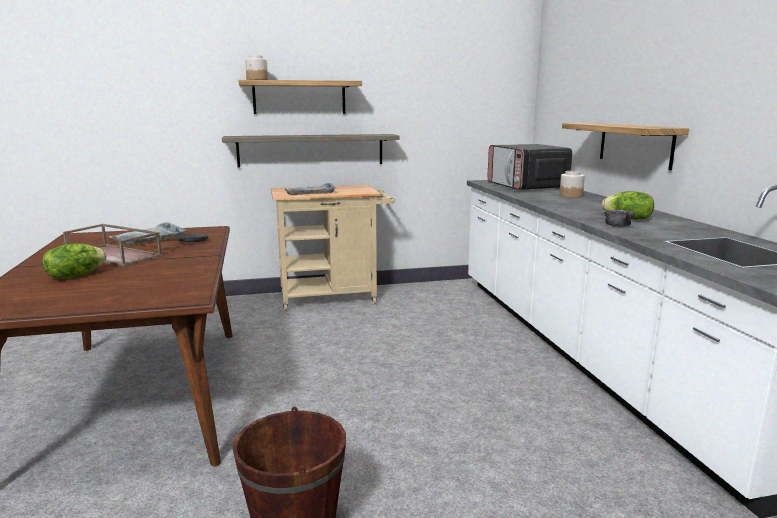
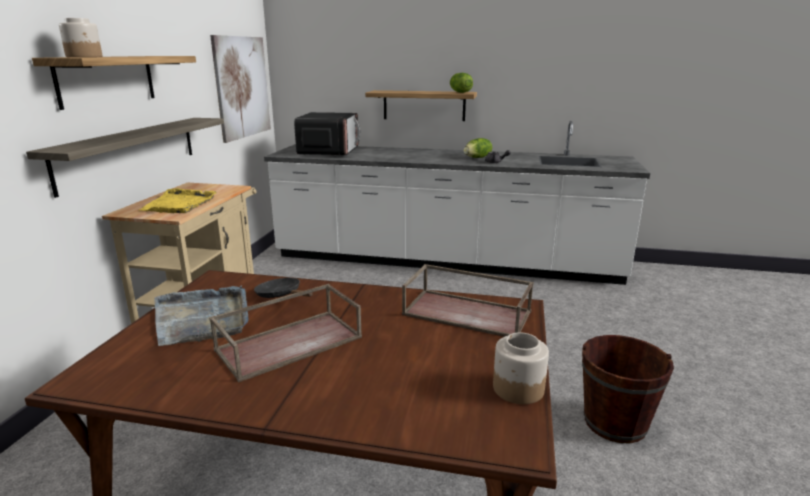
camera: 65 degrees left, 5 degrees up
(75, 276) = (380, 370): lettuce -> lettuce (459, 92)
(171, 285) = (468, 313): none -> brown tray
(310, 191) = (179, 204): grey tray -> yellow tray
(476, 113) = (242, 87): none -> picture
(526, 186) = (329, 151): microwave -> microwave turned 90 degrees counterclockwise
(571, 196) = (386, 151): jar -> jar (517, 388)

